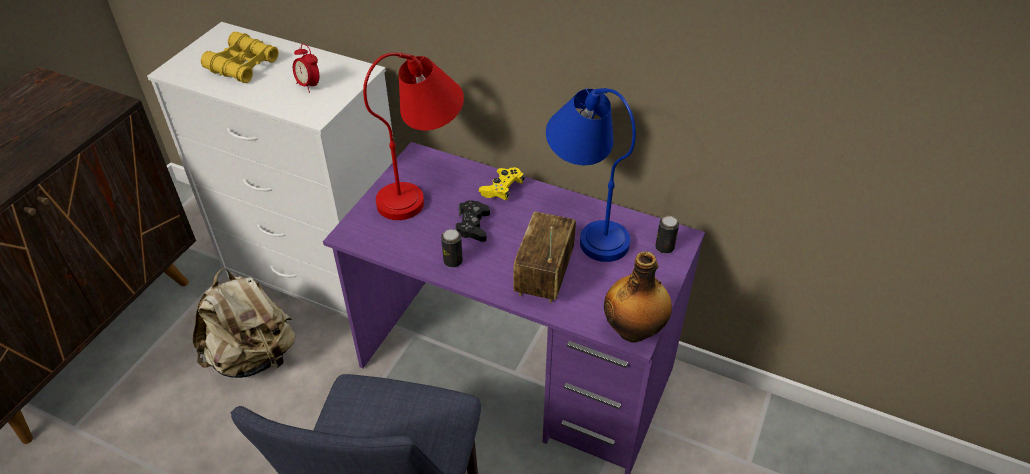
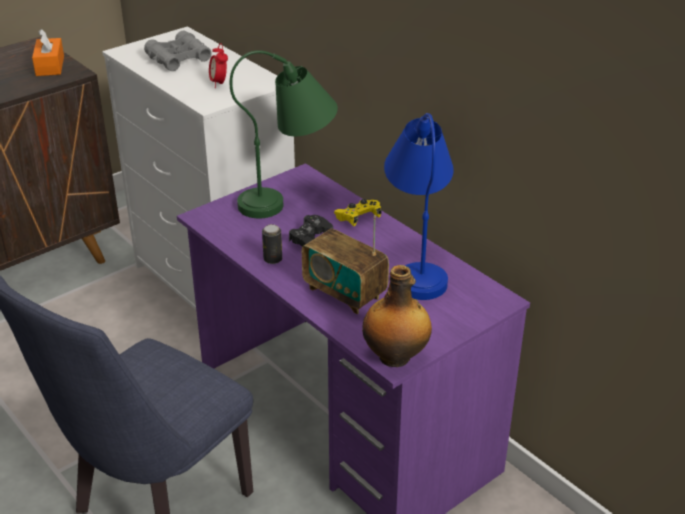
camera: 25 degrees right, 10 degrees down
(77, 102) = (50, 66): none -> orange tissue box
(243, 65) = (179, 59): yellow binoculars -> grey binoculars
(253, 357) = (120, 334): beige backpack -> none
(424, 187) = (290, 199): red table lamp -> green table lamp
(544, 276) = (344, 293): radio -> radio turned 90 degrees counterclockwise
(664, 247) = (478, 303): can -> none

